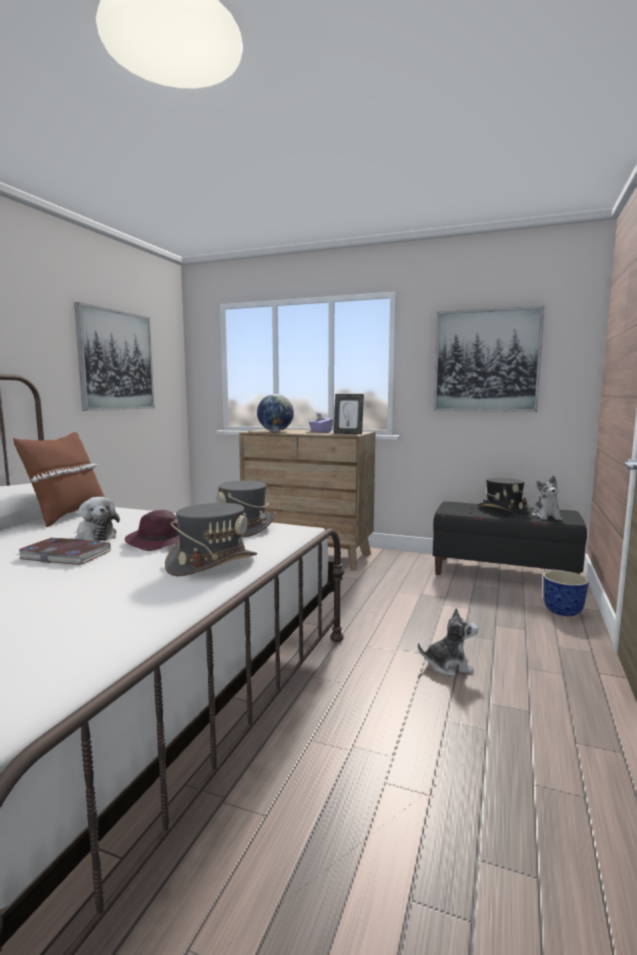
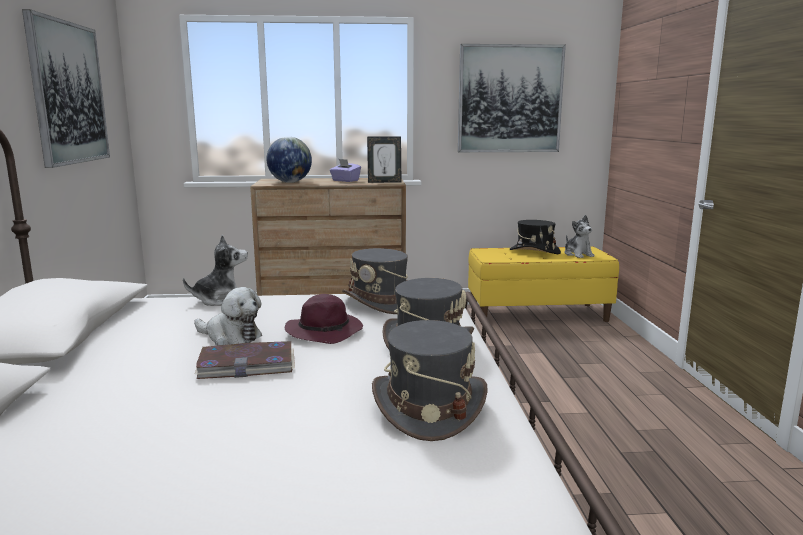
camera: 25 degrees left, 5 degrees up
(67, 516) = (131, 317): brown pillow -> none
(113, 608) = (428, 407): none -> grey hat
(448, 666) = (577, 407): plush toy -> plush toy (220, 300)
(503, 573) = (537, 314): black bench -> yellow bench
(563, 612) = (616, 341): planter -> none

